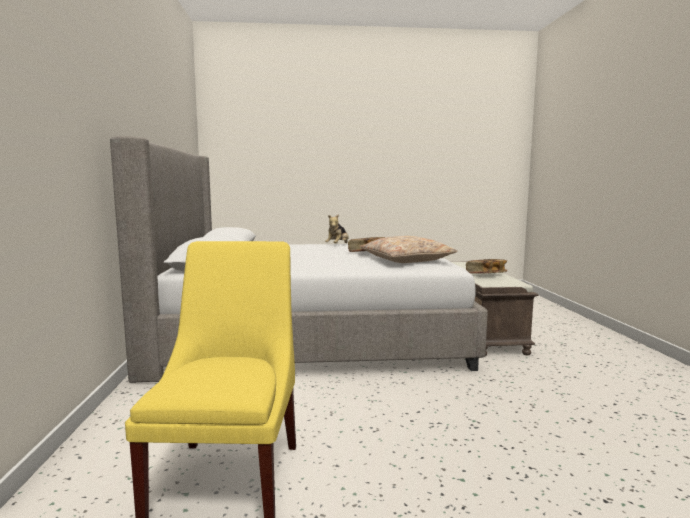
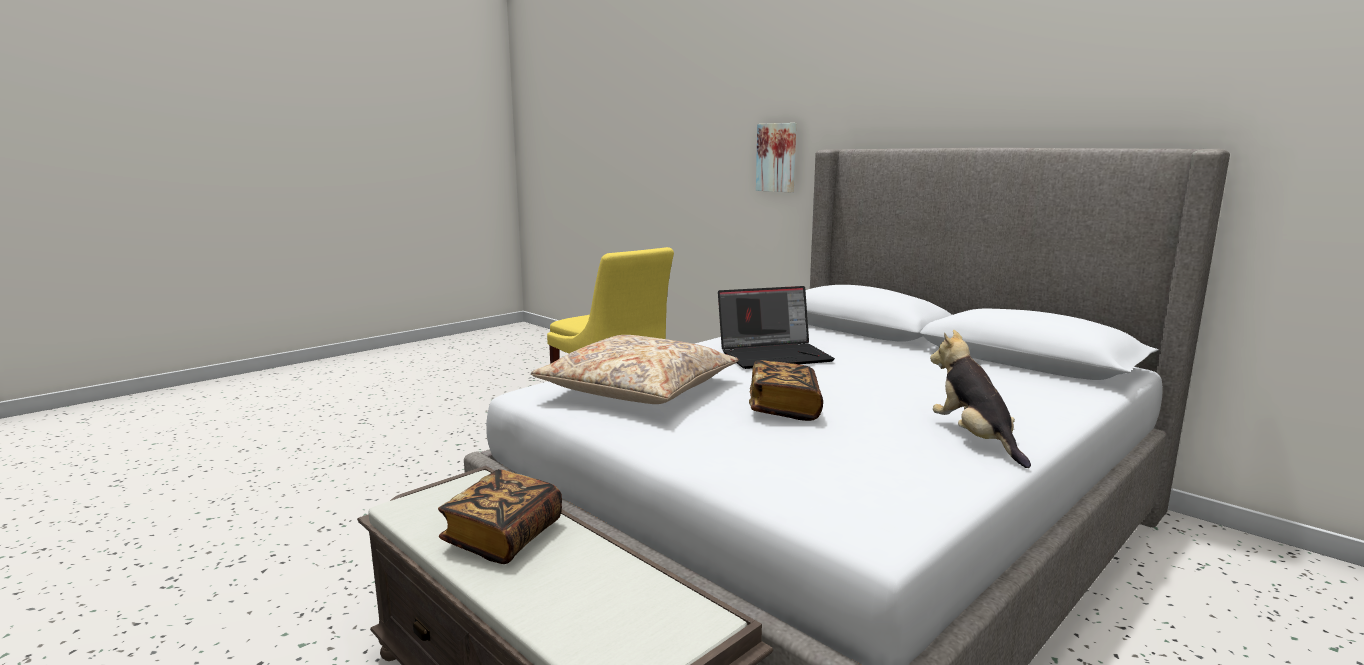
camera: 140 degrees right, 5 degrees up
(57, 135) = (777, 157): none -> picture
(310, 260) = (775, 355): none -> laptop

